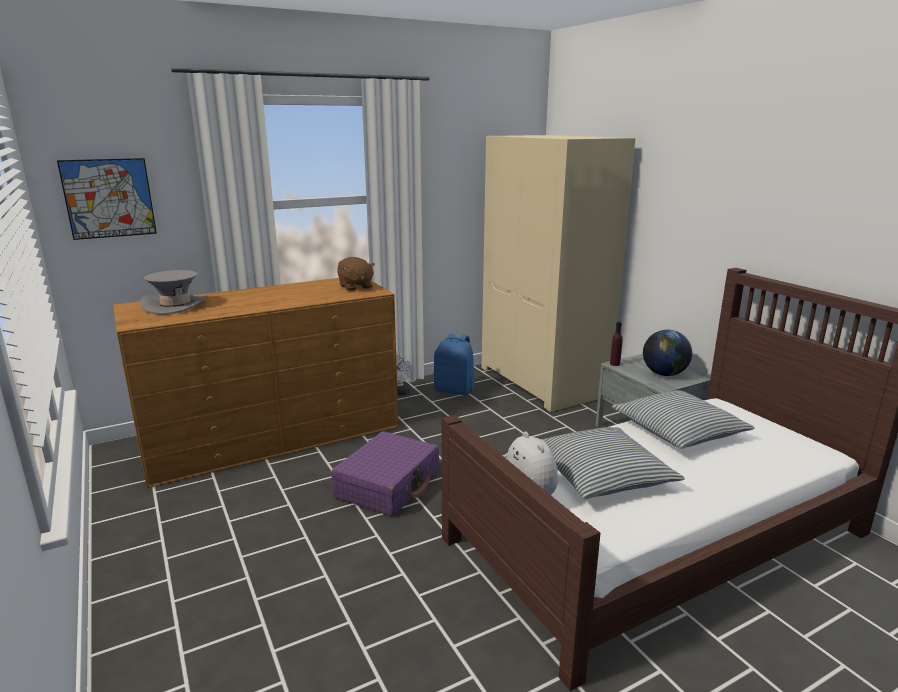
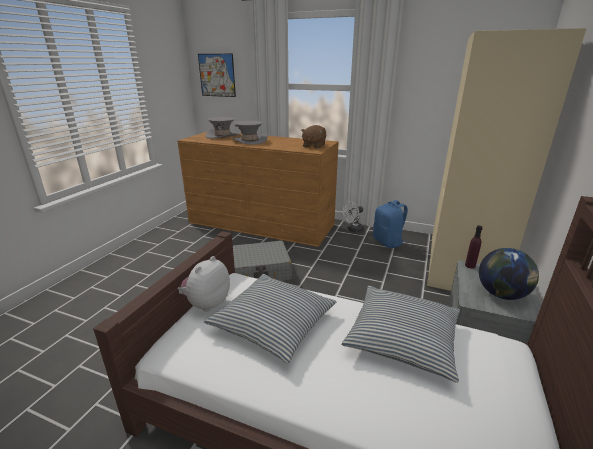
camera: 50 degrees right, 5 degrees up
(248, 301) = (249, 141): none -> grey hat
(388, 485) = (259, 272): purple suitcase -> grey suitcase

